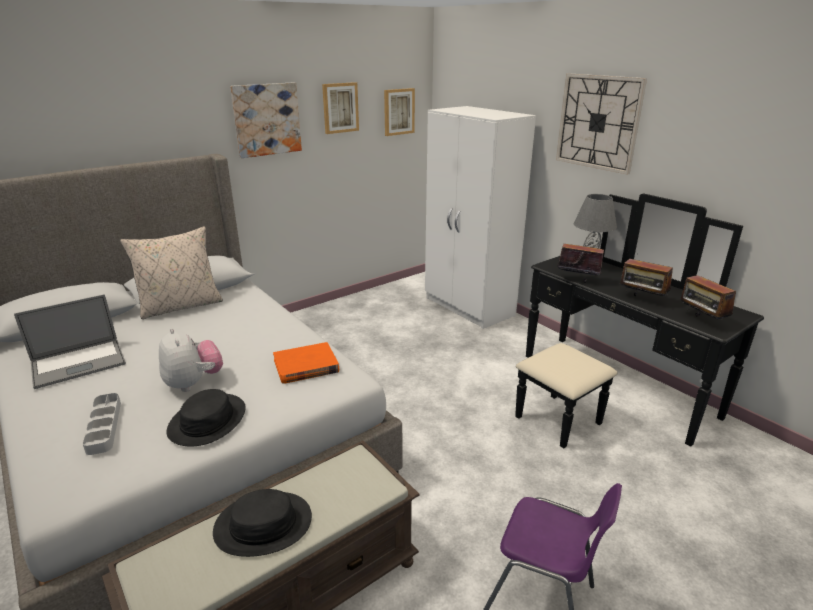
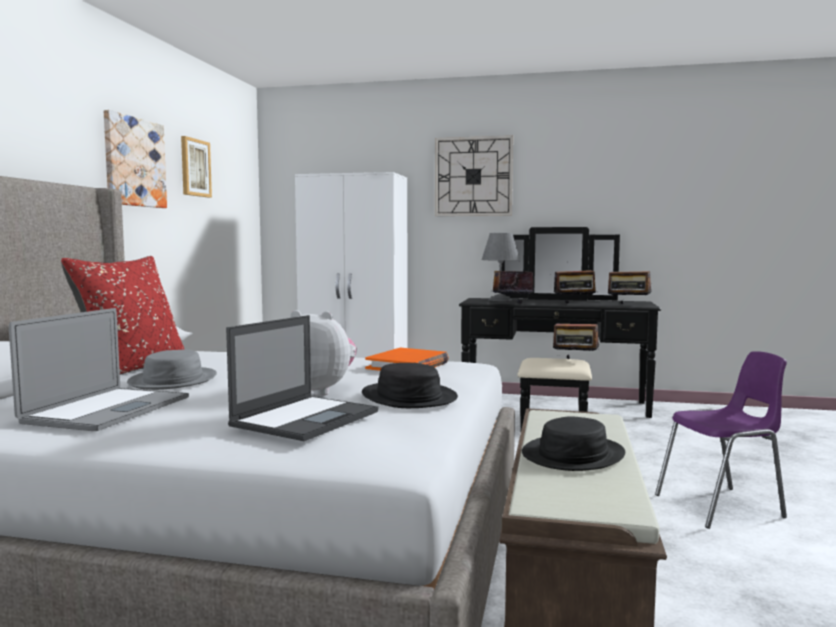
camera: 40 degrees left, 20 degrees down
(104, 426) = (306, 418): grey tray -> laptop
(161, 335) = (173, 380): none -> grey hat
(181, 306) = (133, 368): beige pillow -> red pillow
(398, 111) = (237, 186): picture -> none
(590, 367) = (575, 360): none -> radio

